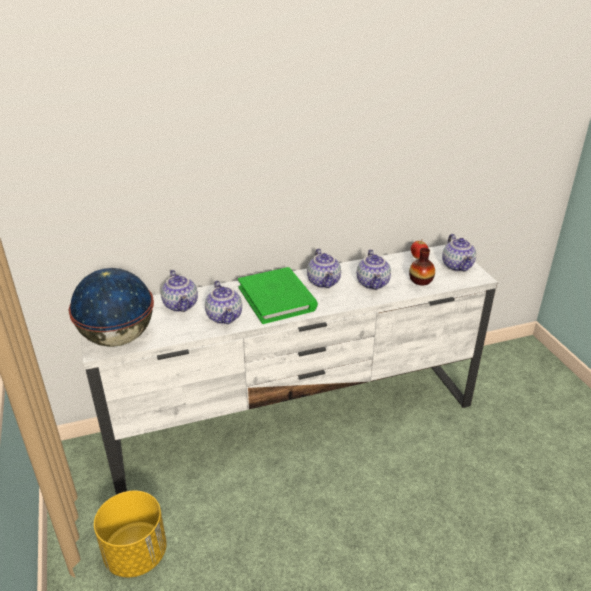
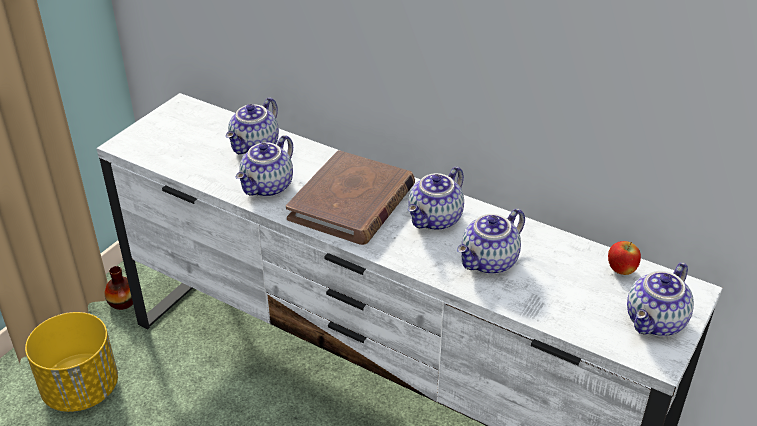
camera: 50 degrees right, 5 degrees up
(117, 338) = (153, 144): globe -> none
(277, 298) = (352, 203): green book -> brown book
(420, 280) = (560, 302): vase -> vase (123, 302)

